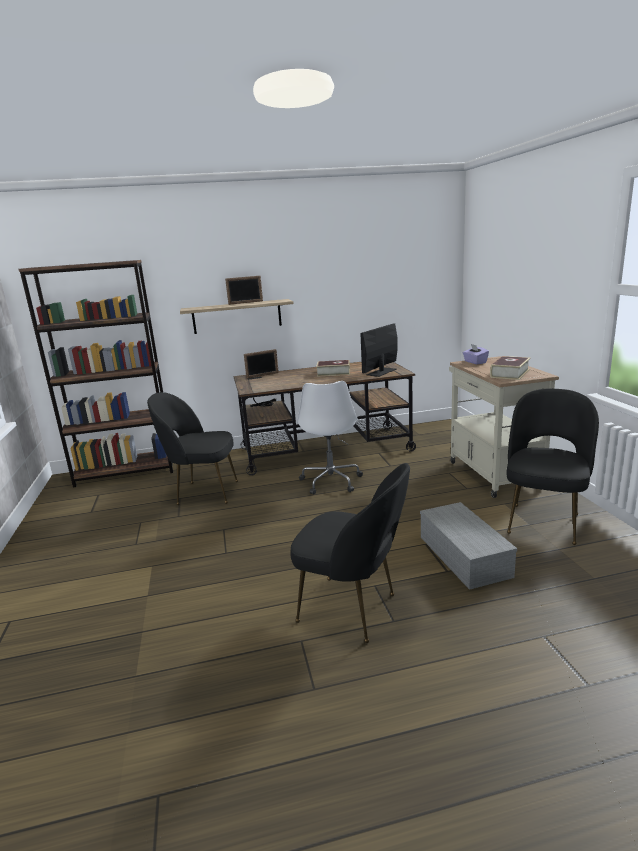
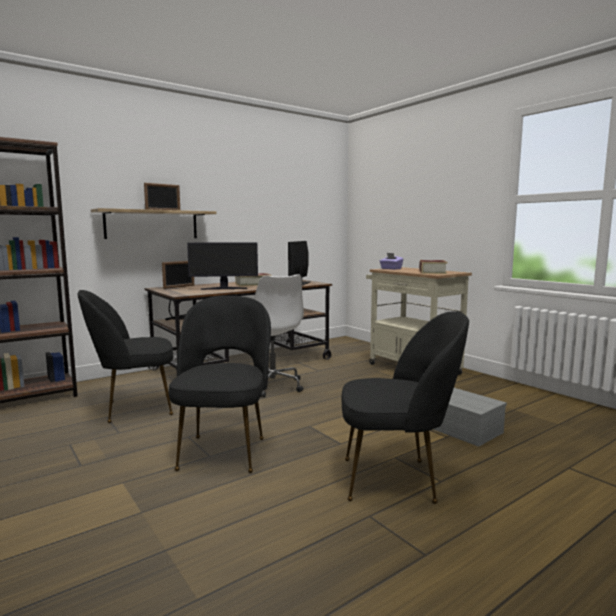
camera: 25 degrees left, 10 degrees down
(297, 380) = (224, 288): none -> monitor
(544, 520) = (483, 393): black chair -> black chair (224, 450)

